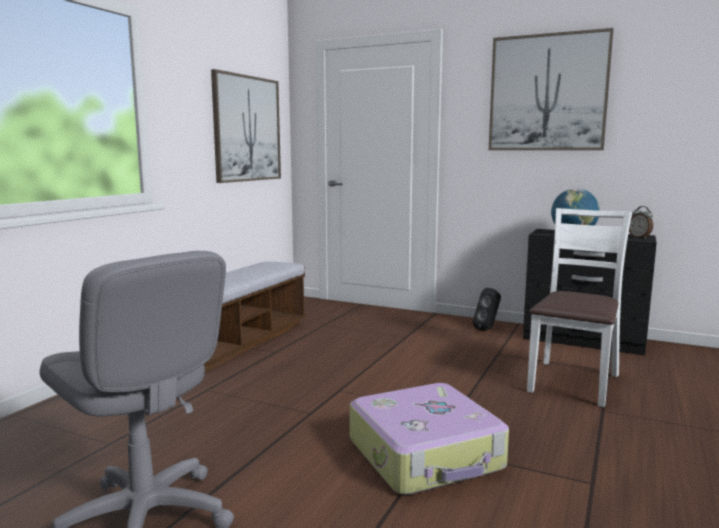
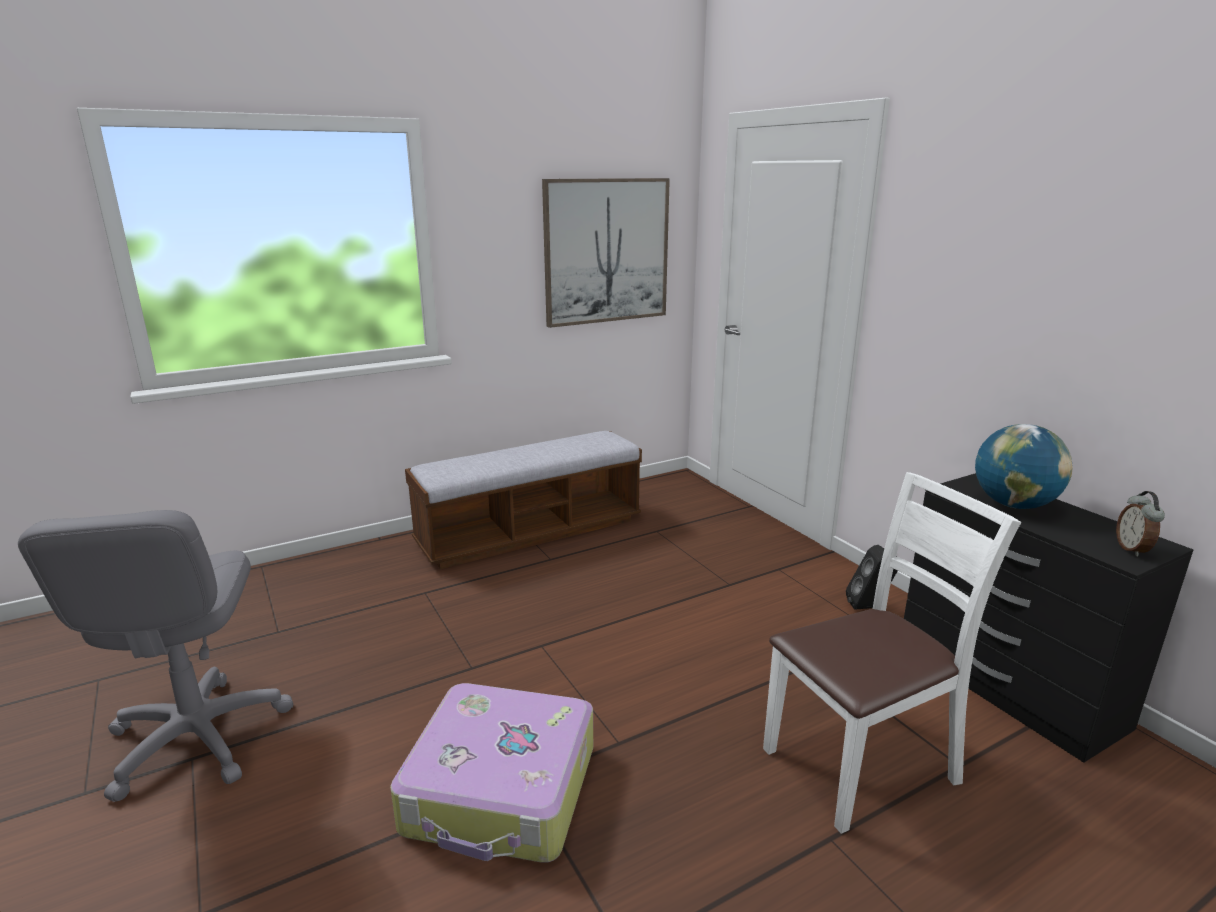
camera: 35 degrees right, 10 degrees up
(547, 93) = (1039, 229): picture -> none

